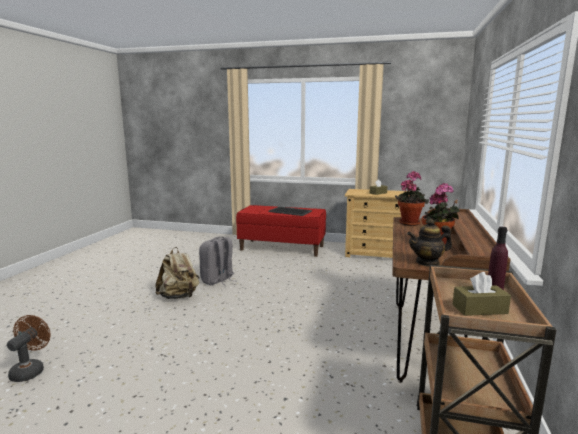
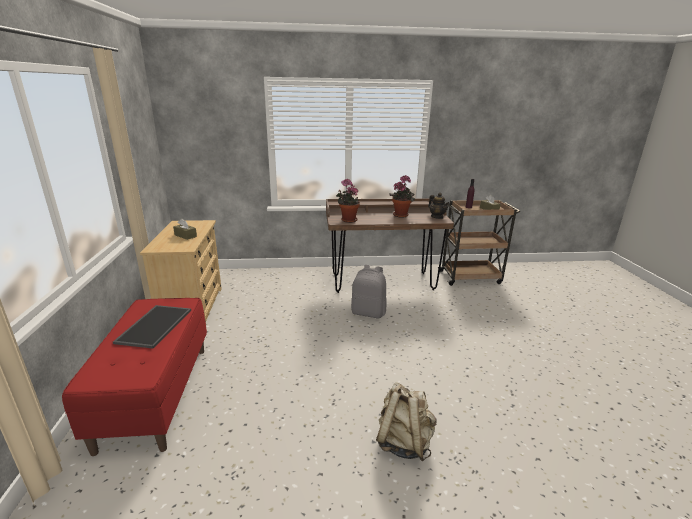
camera: 110 degrees left, 10 degrees up
(30, 370) = (638, 482): brown fan -> none
(218, 281) = (330, 422): grey backpack -> grey backpack (368, 312)

